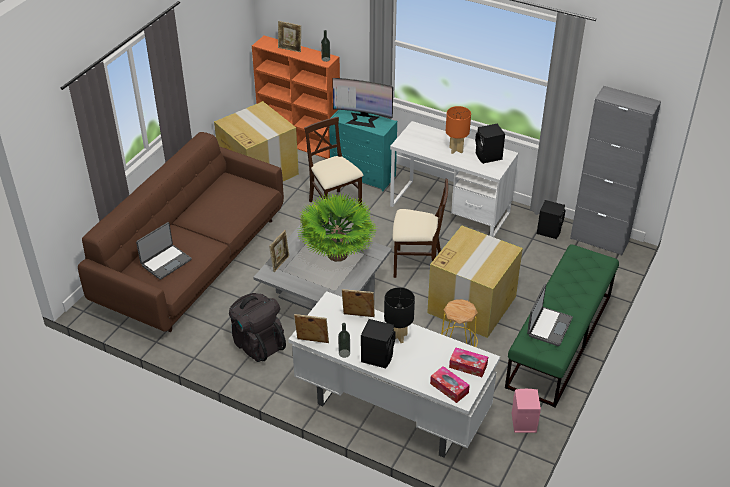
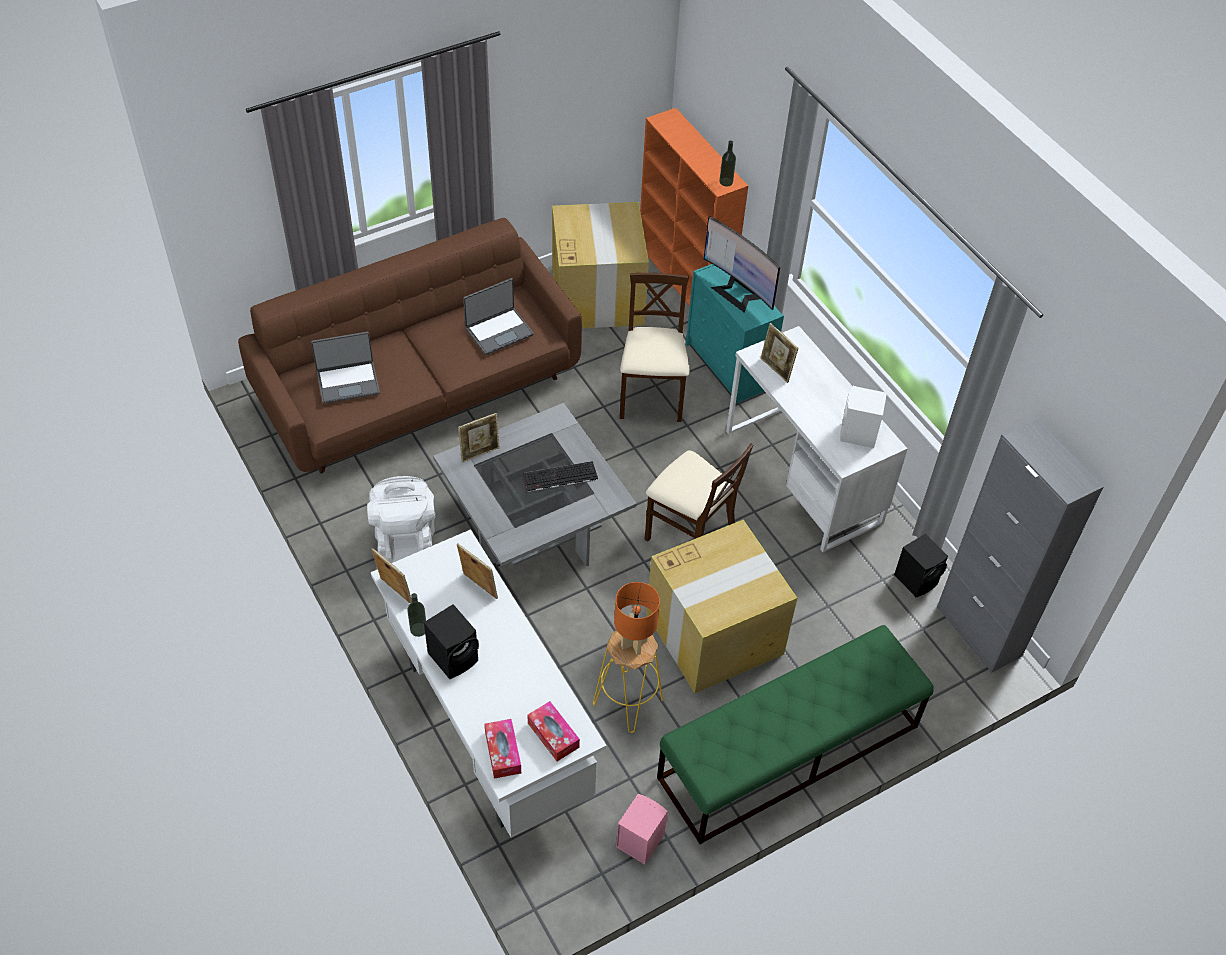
camera: 30 degrees right, 10 degrees up
(257, 343) = (406, 543): black backpack -> white backpack
(290, 49) = (691, 145): picture frame -> picture frame (776, 369)
(337, 255) = (559, 477): potted plant -> keyboard
(398, 337) = (502, 644): black table lamp -> none
(456, 150) = (821, 401): orange table lamp -> orange table lamp (634, 644)
(488, 157) = (858, 434): black speaker -> white speaker
(548, 326) = (741, 732): laptop -> laptop (499, 331)

